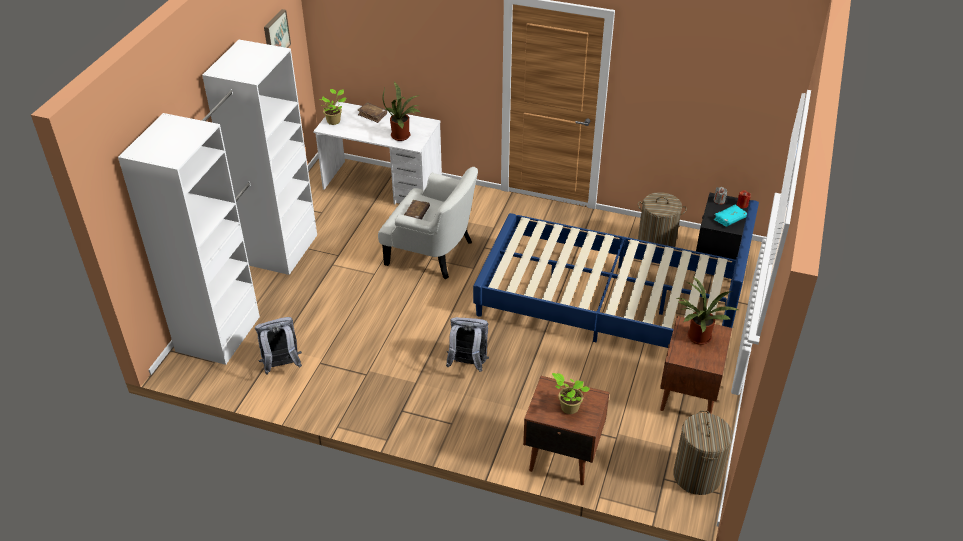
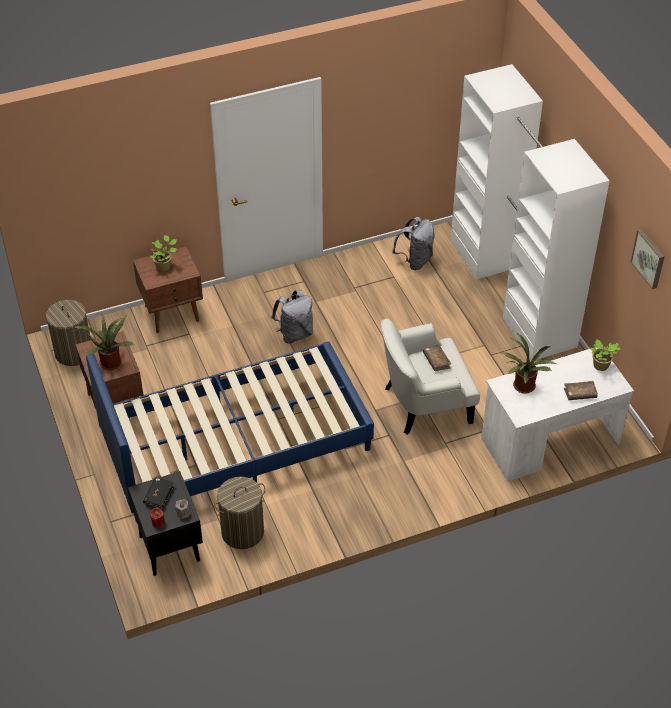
camera: 140 degrees right, 5 degrees up
(729, 219) = (159, 496): turquoise book -> black book

